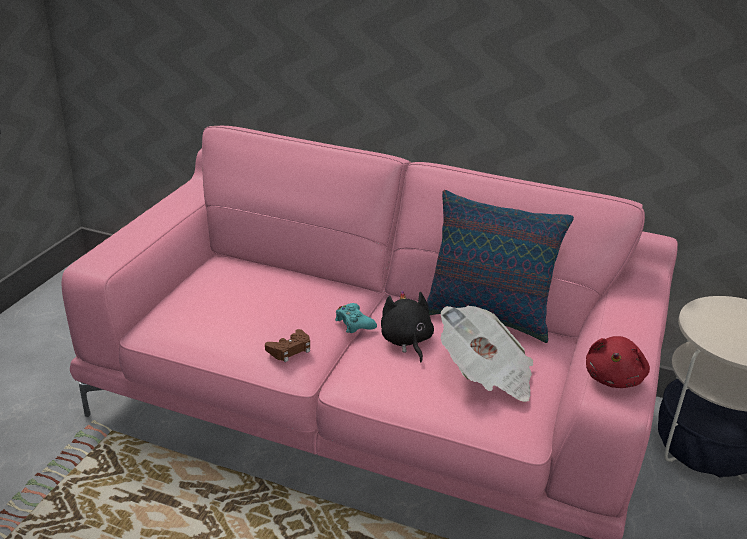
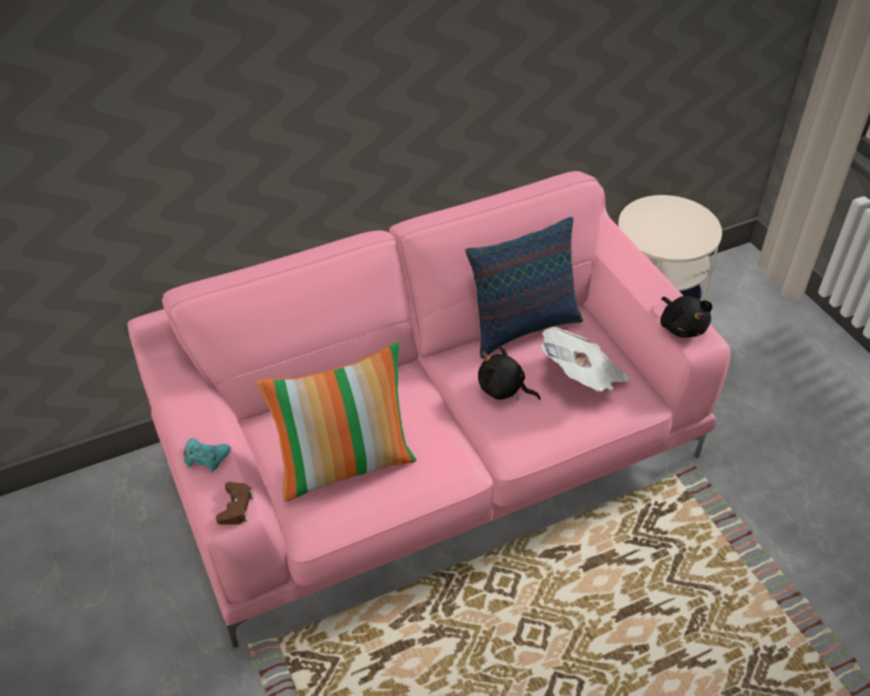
camera: 45 degrees left, 15 degrees up
(226, 308) = (345, 464): none -> pillow
(289, 350) = (443, 460): brown game controller -> brown game controller (236, 507)
(354, 323) = (448, 402): turquoise game controller -> turquoise game controller (206, 458)
(614, 378) = (682, 326): red plush toy -> black plush toy

